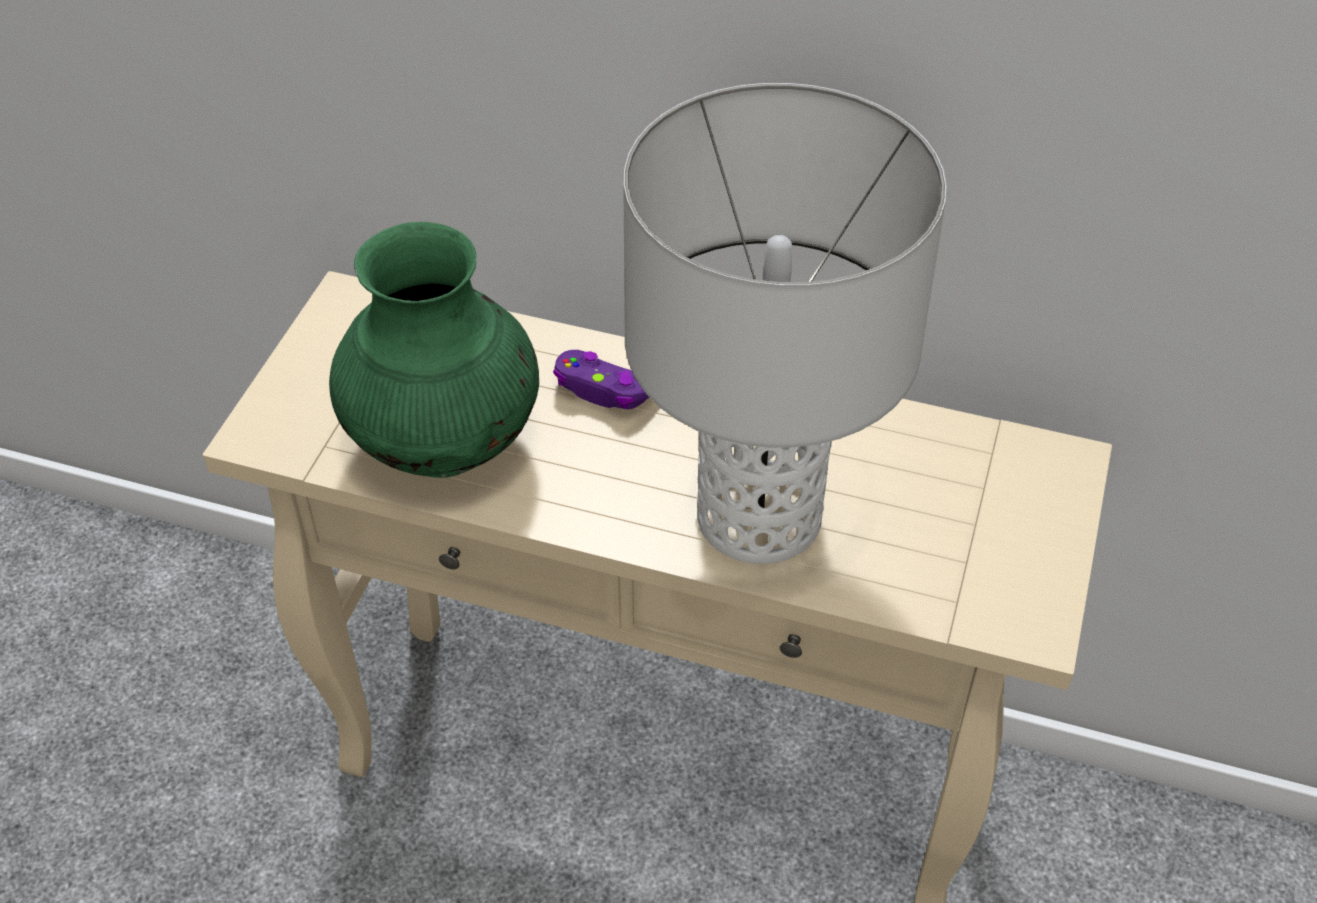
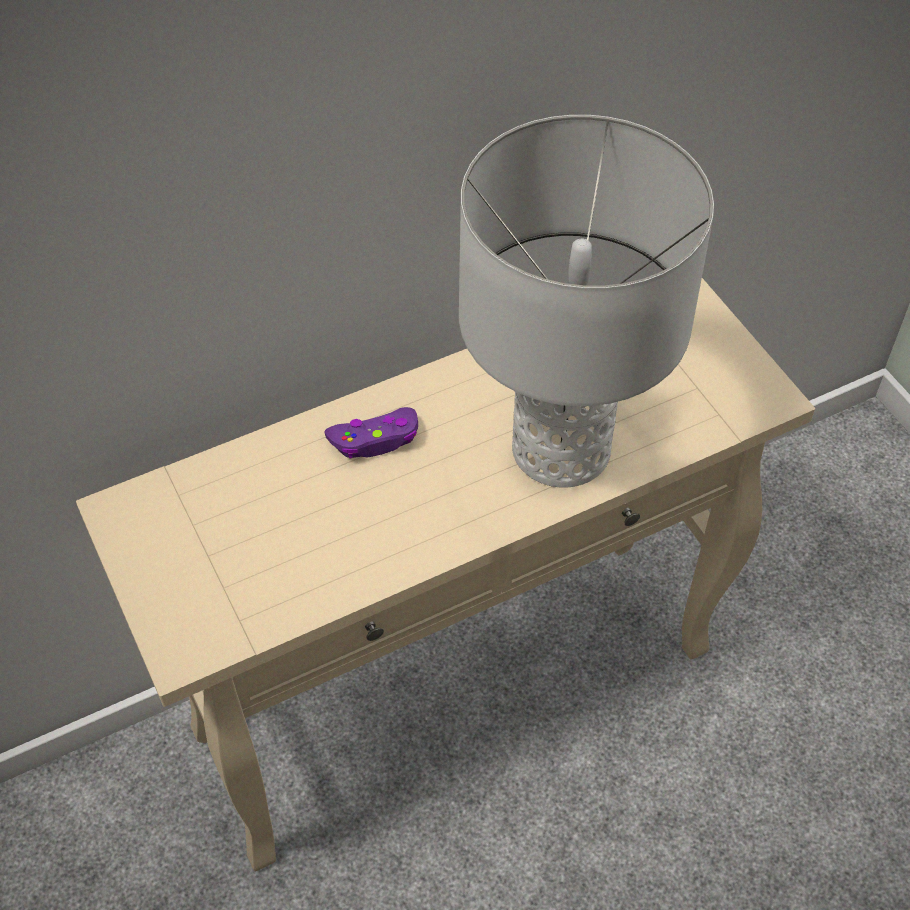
camera: 45 degrees left, 5 degrees up
(445, 443) = (319, 554): green vase -> none

